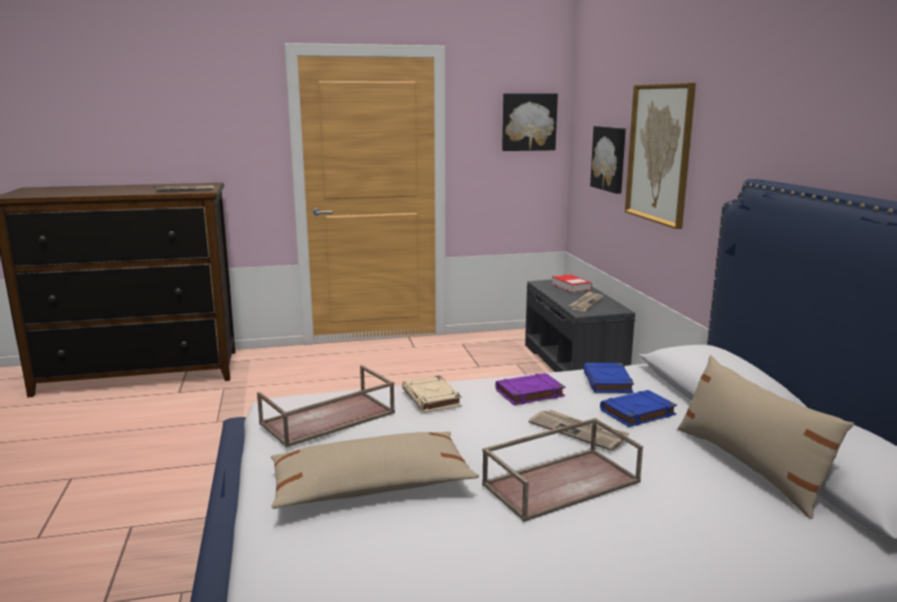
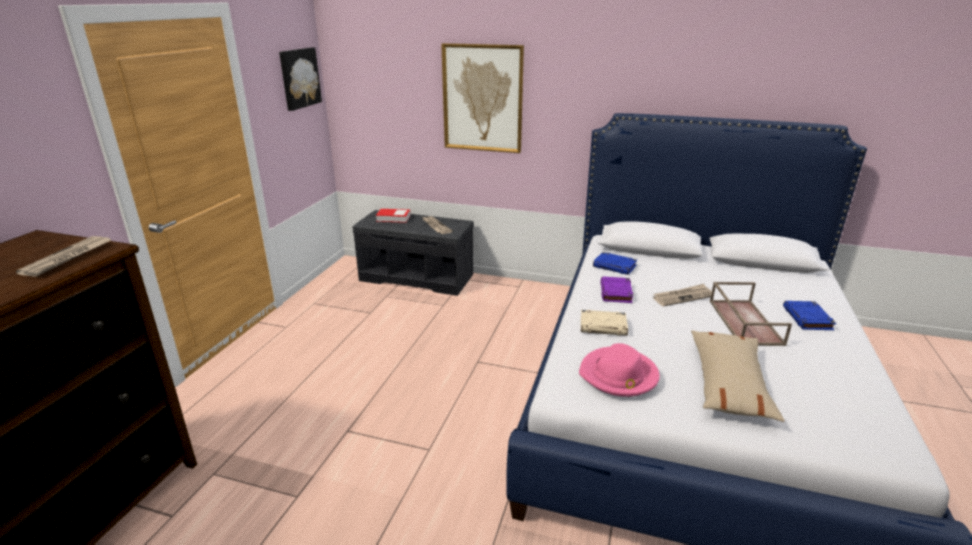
camera: 60 degrees left, 10 degrees up
(327, 419) = (619, 375): brown tray -> pink hat
(610, 158) = (405, 105): picture -> none
(637, 413) = (664, 274): blue book -> blue book (808, 319)
(749, 466) = (740, 272): beige pillow -> none

